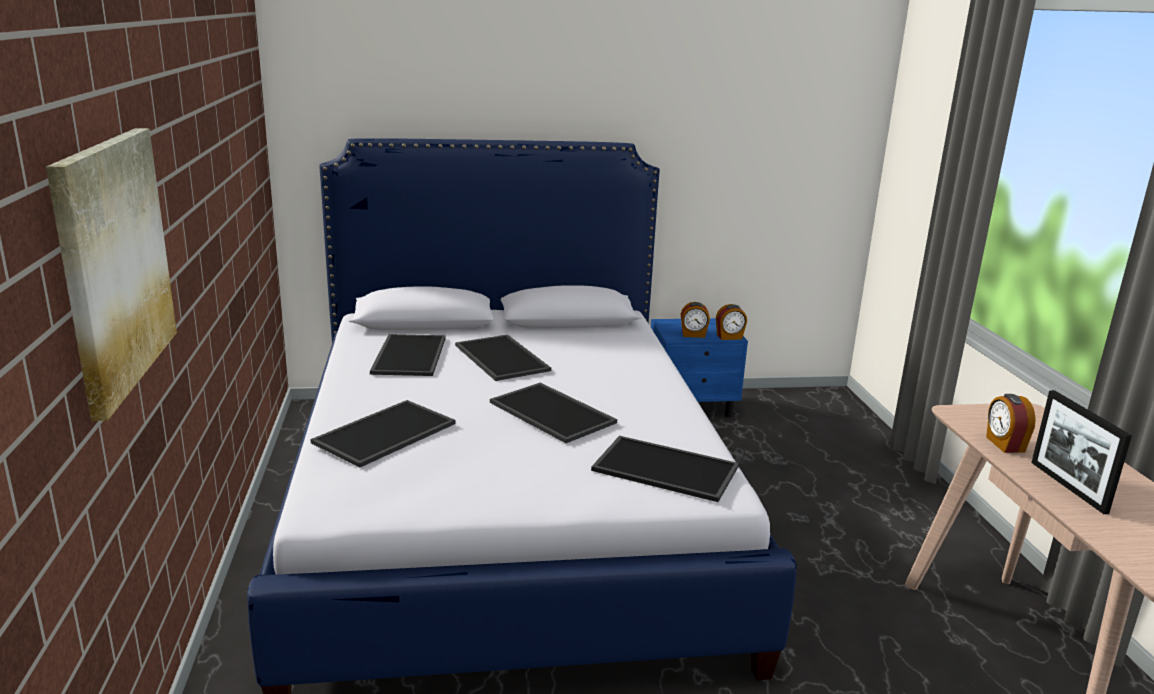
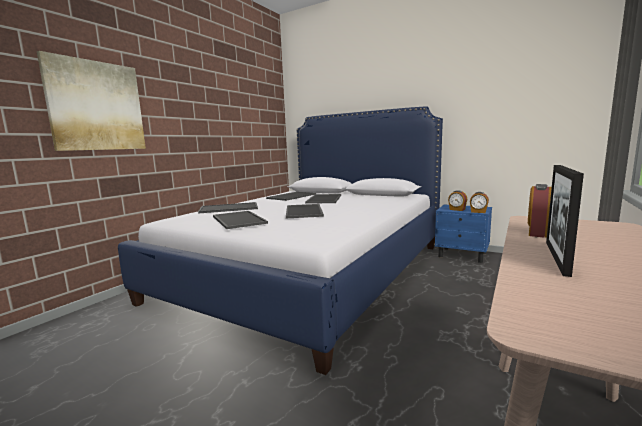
camera: 40 degrees right, 10 degrees down
(663, 469) = (306, 230): tray -> tray (237, 220)

